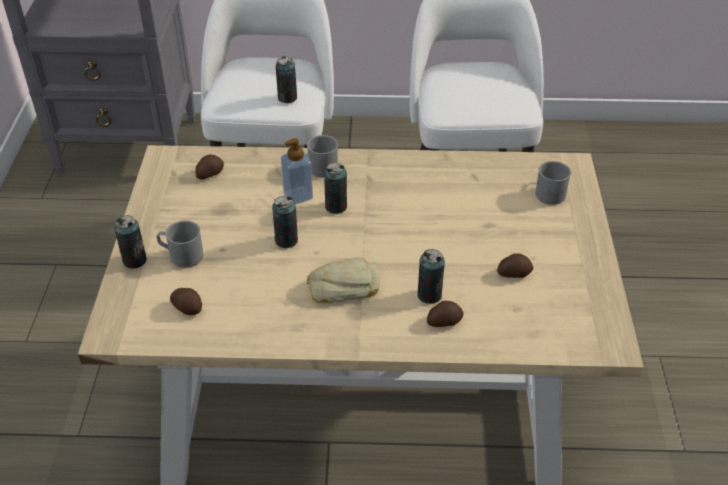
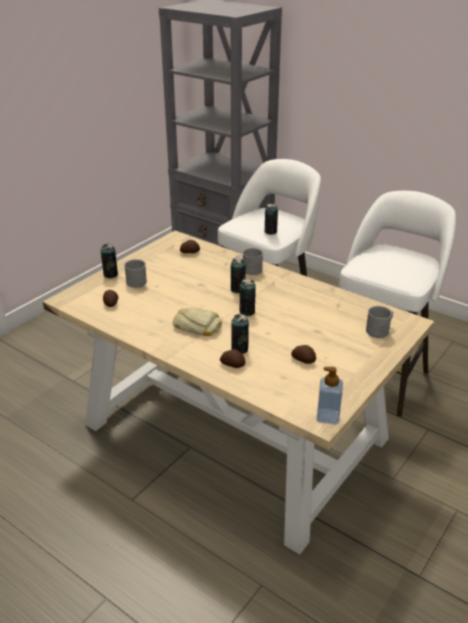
camera: 35 degrees right, 10 degrees down
(286, 240) = (193, 294): can -> can (247, 312)
(298, 196) = (223, 277): soap dispenser -> soap dispenser (327, 417)

